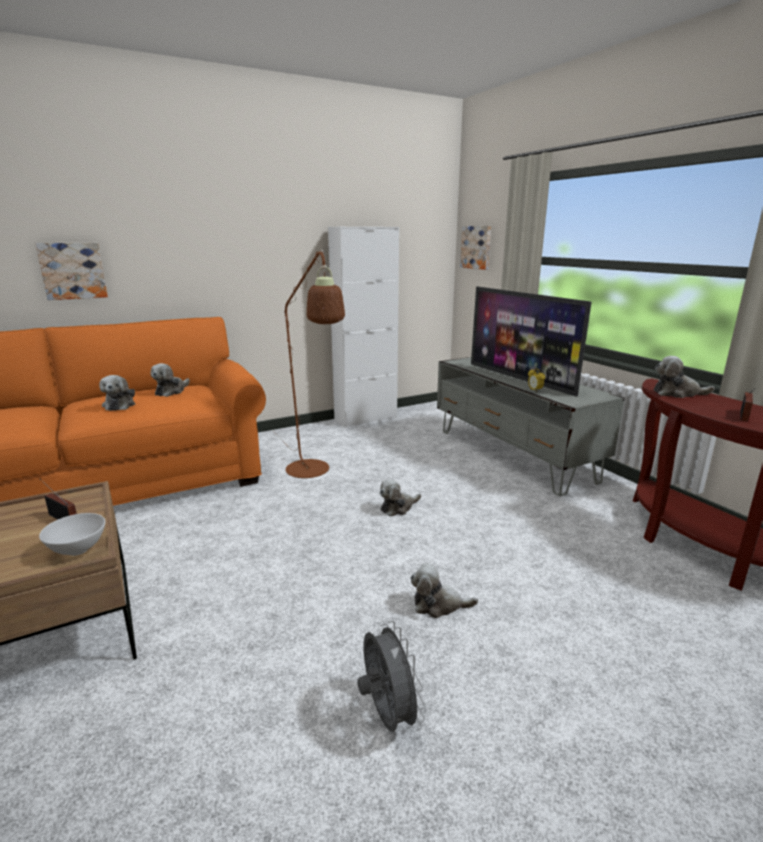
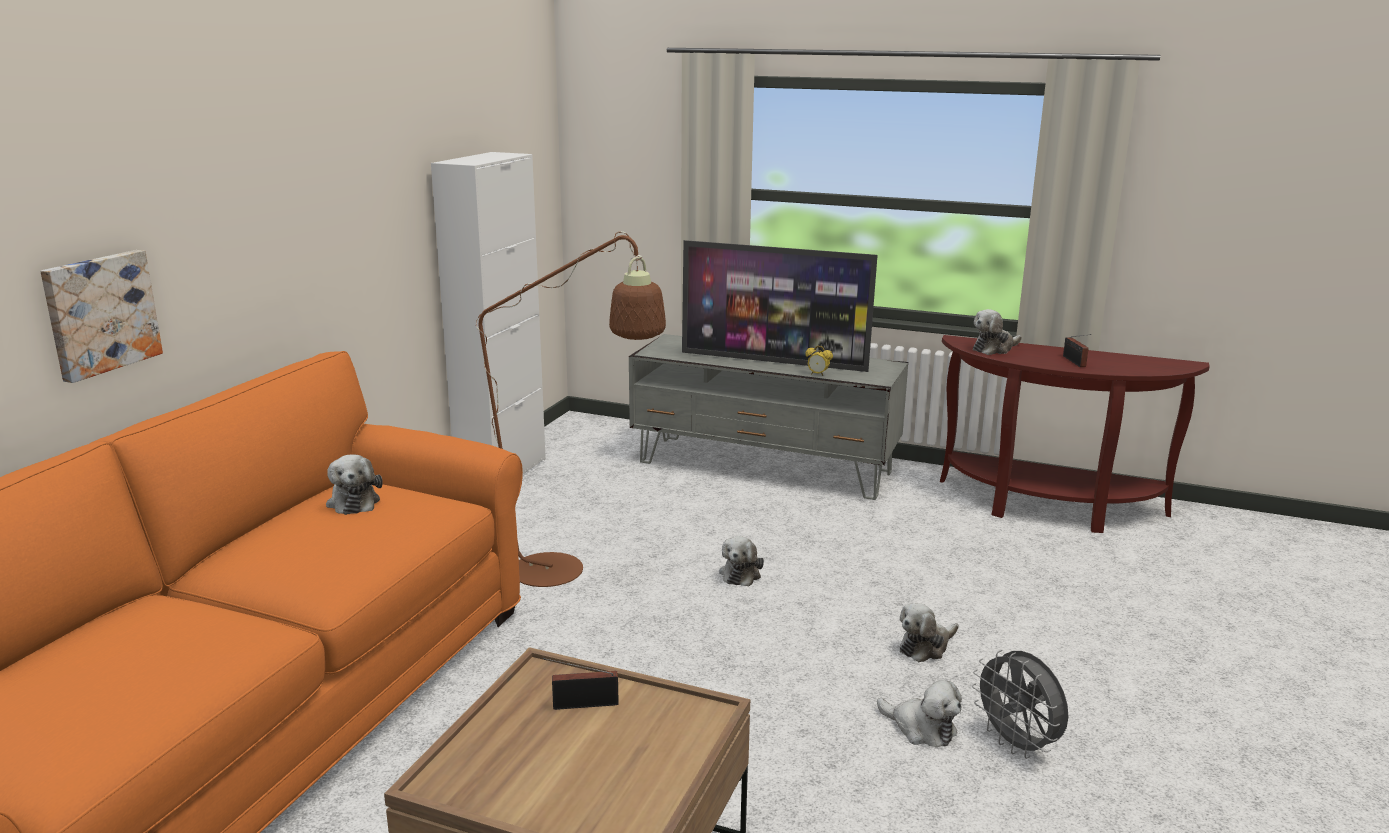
camera: 40 degrees left, 0 degrees up
(79, 550) = (690, 716): white bowl -> none
(120, 405) = (330, 545): plush toy -> plush toy (921, 728)
(387, 715) = (1017, 745): grey fan -> grey fan turned 150 degrees counterclockwise
(476, 247) = (610, 171): picture -> none

